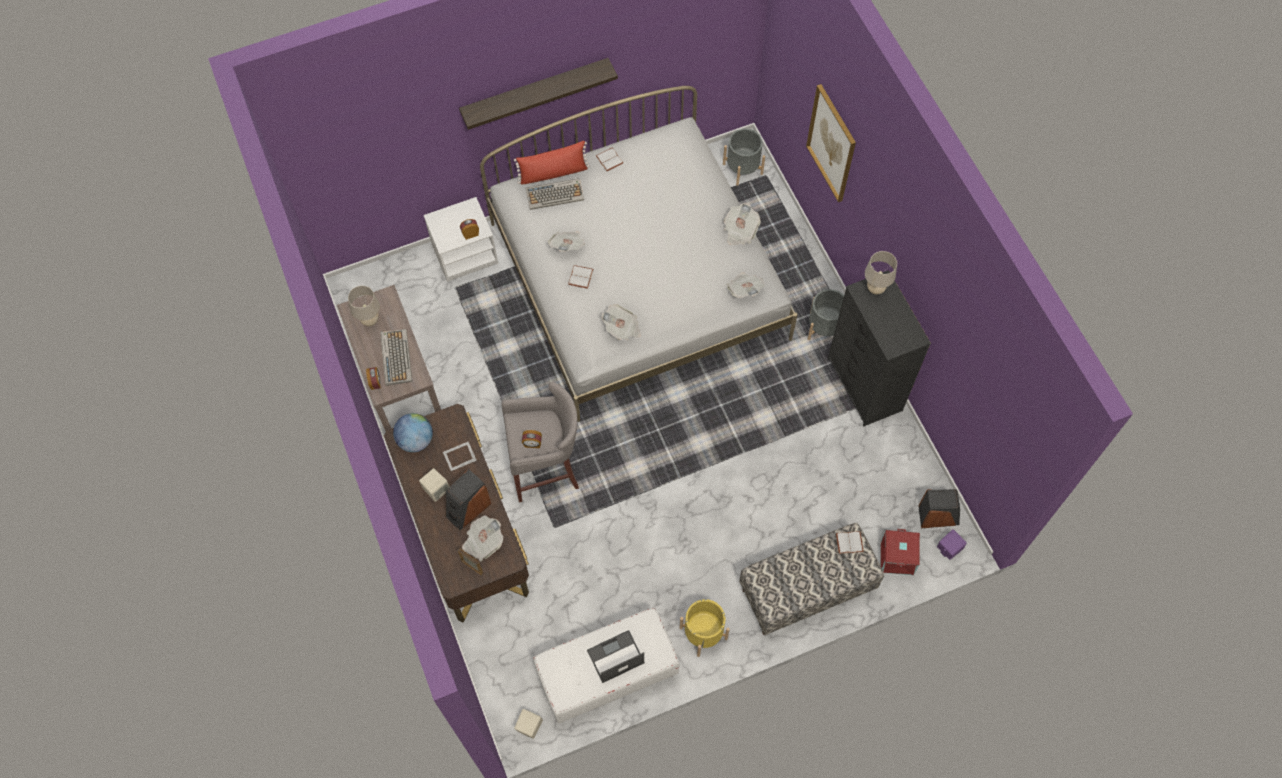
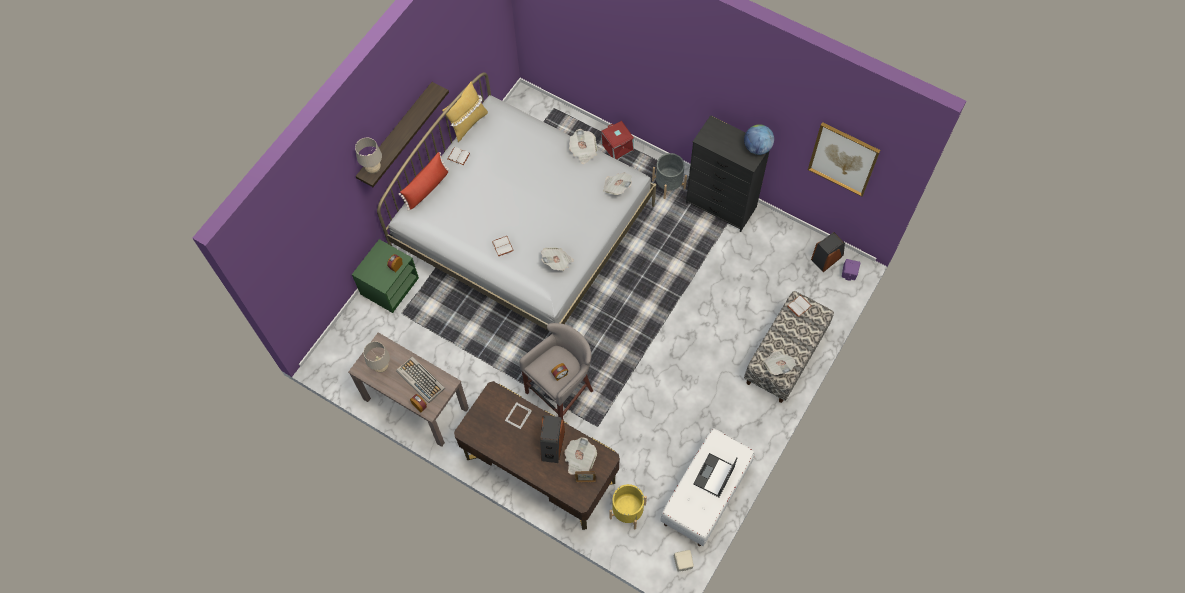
camera: 35 degrees left, 0 degrees up
(416, 440) = (480, 425): globe -> globe (757, 147)
(436, 490) = (521, 447): beige speaker -> none
(465, 253) = (389, 285): white nightstand -> green nightstand
(555, 194) = (440, 202): keyboard -> none
(568, 246) = (477, 231): newspaper -> newspaper (778, 365)
(644, 132) = (467, 123): none -> yellow pillow
(703, 633) = (744, 427): yellow planter -> yellow planter (627, 511)
(742, 169) = (535, 113): grey planter -> none
(832, 143) = (616, 54): picture -> picture (843, 158)
(875, 289) = (712, 132): beige table lamp -> beige table lamp (373, 169)
(897, 558) = (823, 300): red storage box -> red storage box (618, 147)

